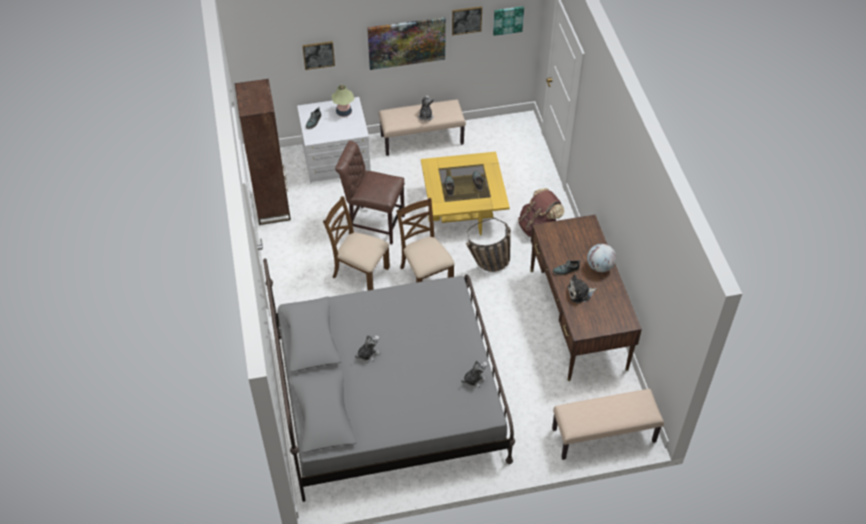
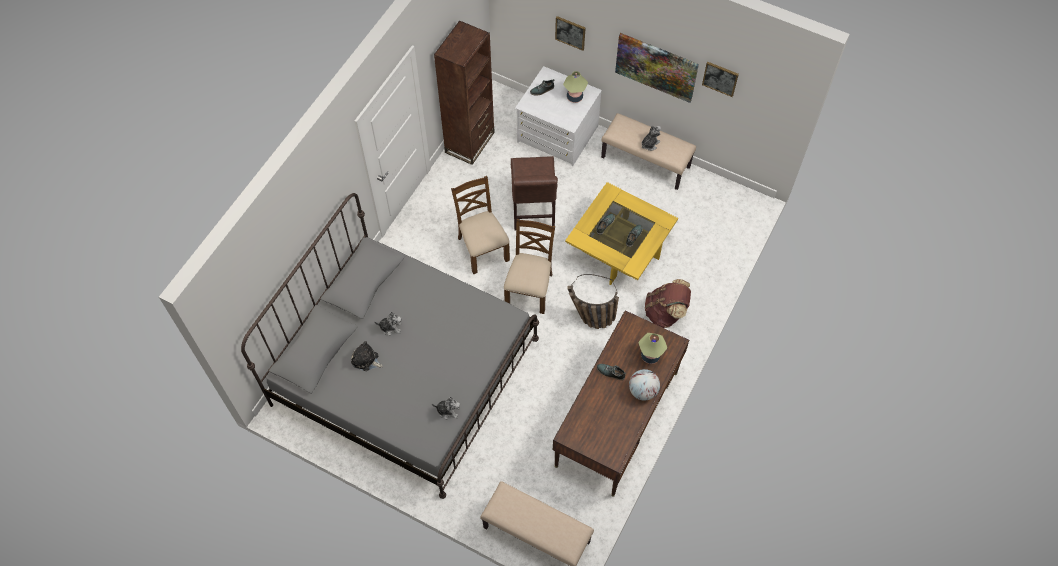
camera: 40 degrees right, 10 degrees up
(373, 223) = (533, 213): brown chair -> brown chair turned 150 degrees counterclockwise
(508, 20) = (763, 101): picture -> none
(580, 241) = (650, 356): none -> table lamp
(580, 293) = (601, 402): plush toy -> plush toy (366, 360)

